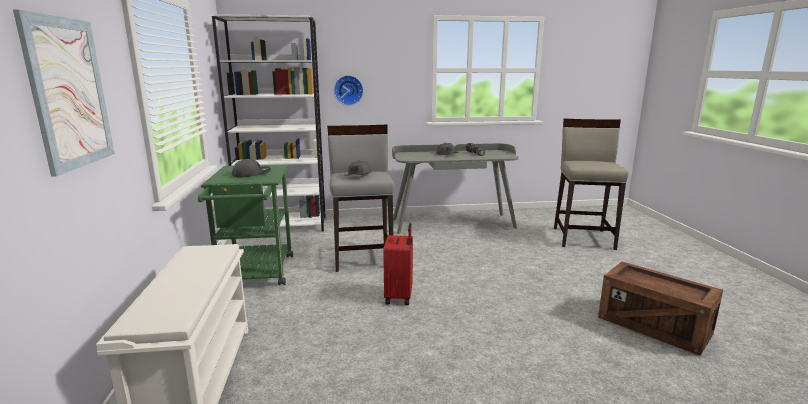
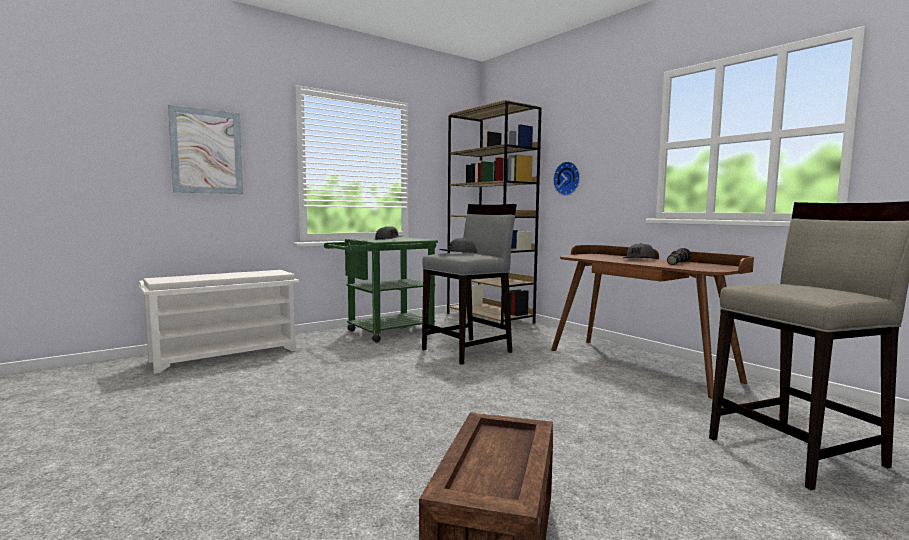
camera: 60 degrees right, 10 degrees down
(284, 225) = (490, 318): white bookcase -> brown bookcase
(400, 296) = (400, 378): red suitcase -> none
(452, 223) = (640, 364): grey desk -> brown desk

